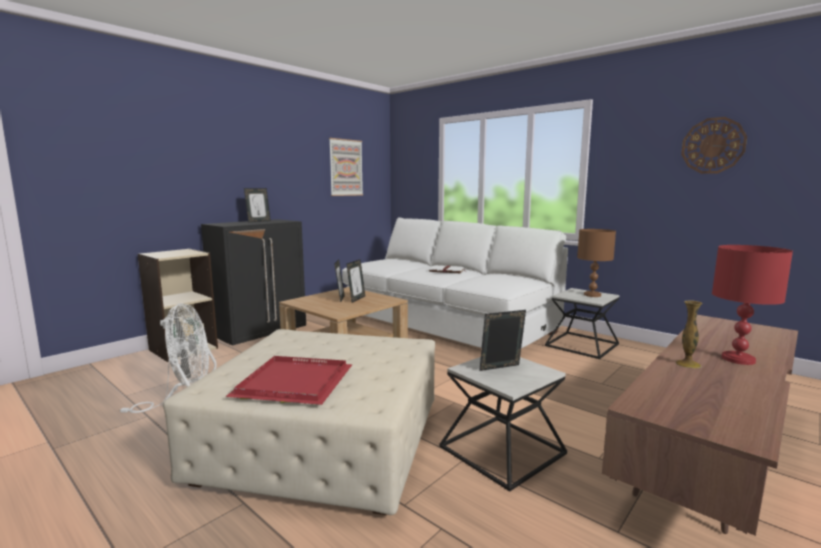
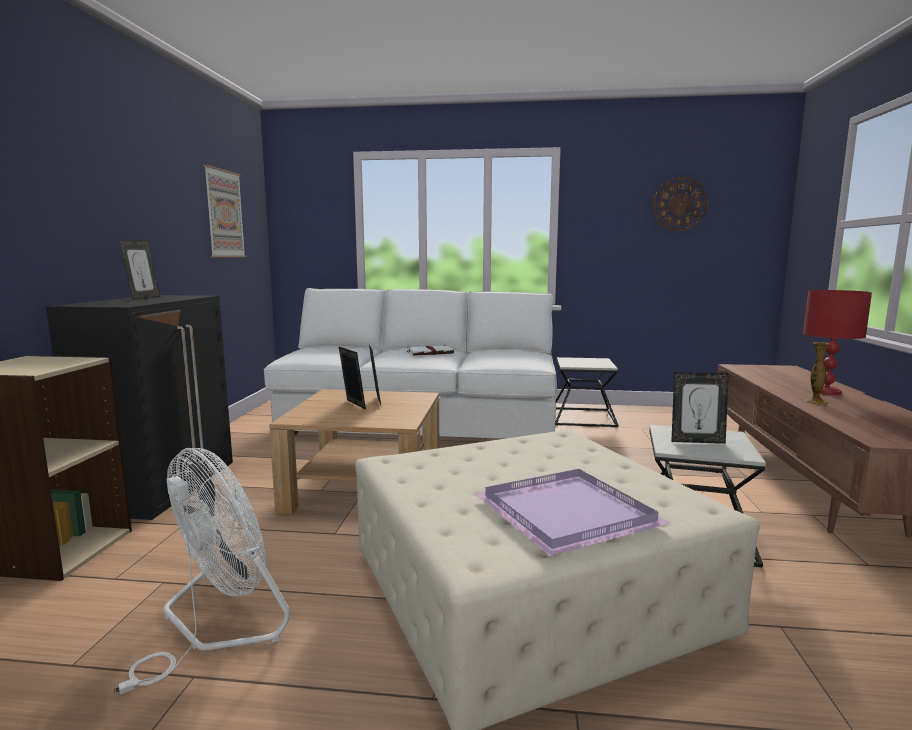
camera: 35 degrees left, 0 degrees up
(296, 382) = (567, 512): red tray -> purple tray
(501, 369) = (696, 441): picture frame -> picture frame turned 120 degrees counterclockwise
(592, 295) = (590, 361): brown table lamp -> none

